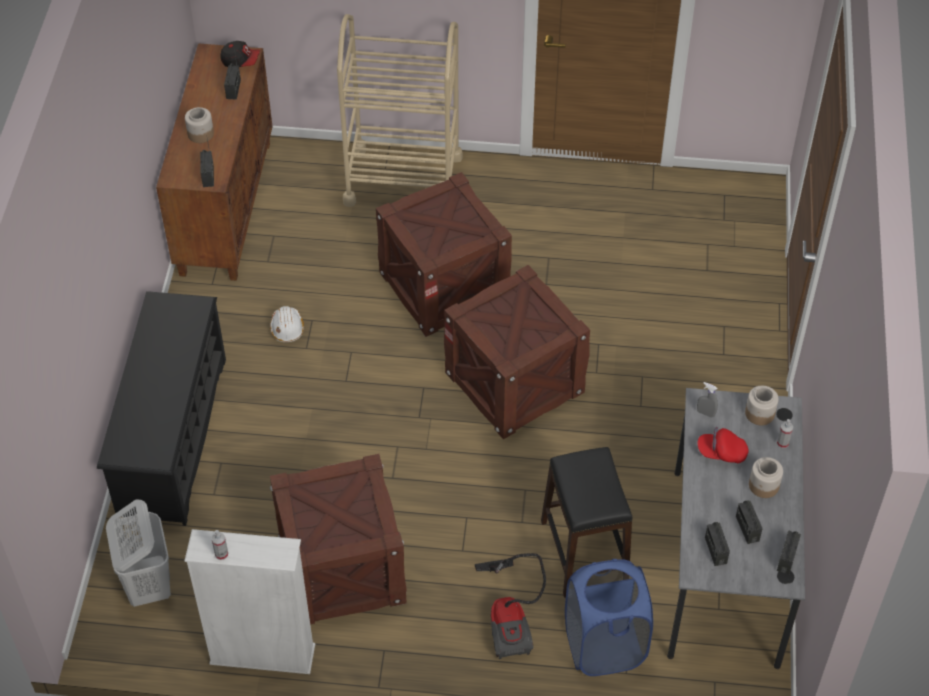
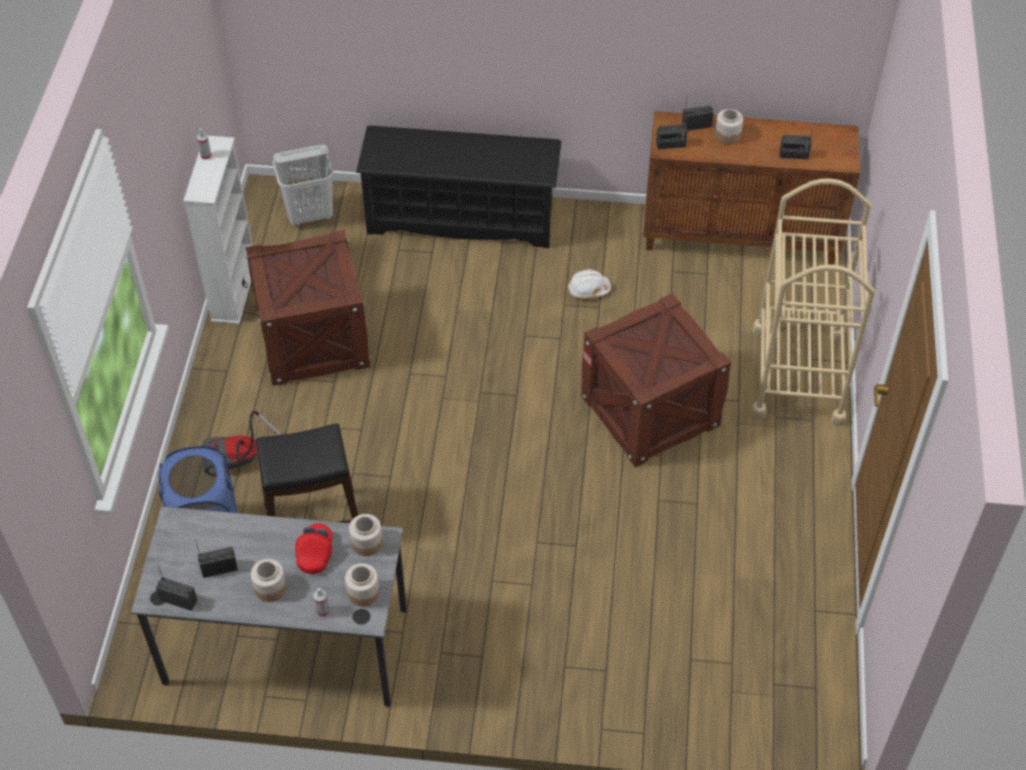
camera: 90 degrees right, 0 degrees up
(241, 61) = (836, 158): cap -> none
(514, 382) = (523, 469): crate -> none
(705, 413) = (367, 543): grey spray bottle -> jar
(715, 550) = (197, 539): radio -> radio (696, 125)

